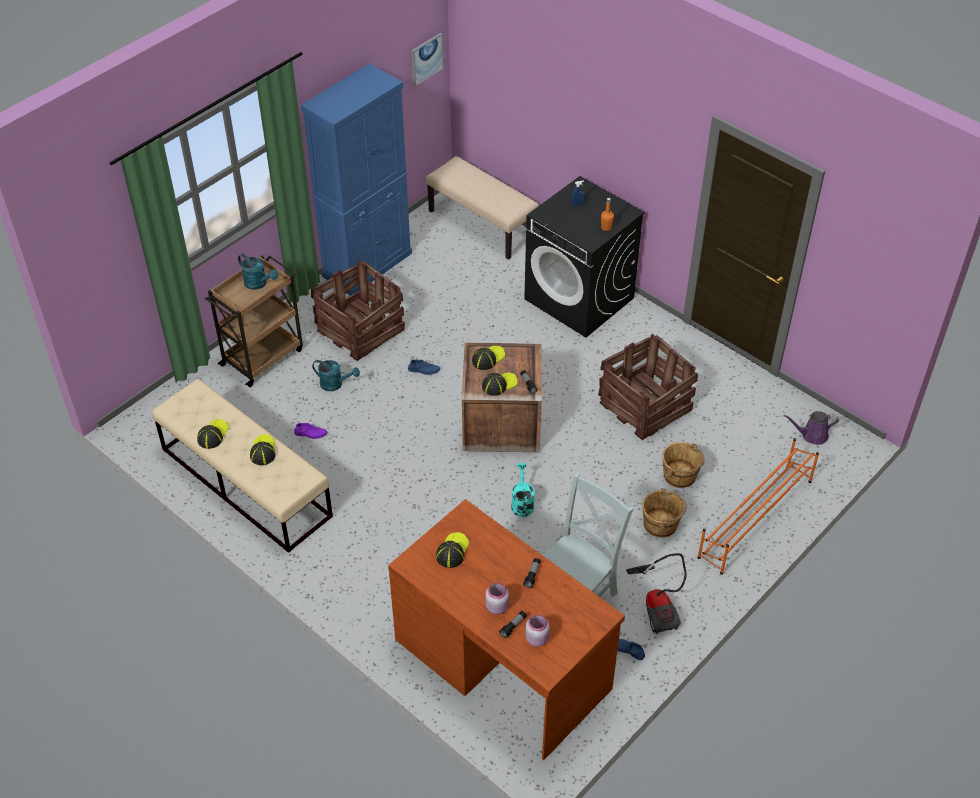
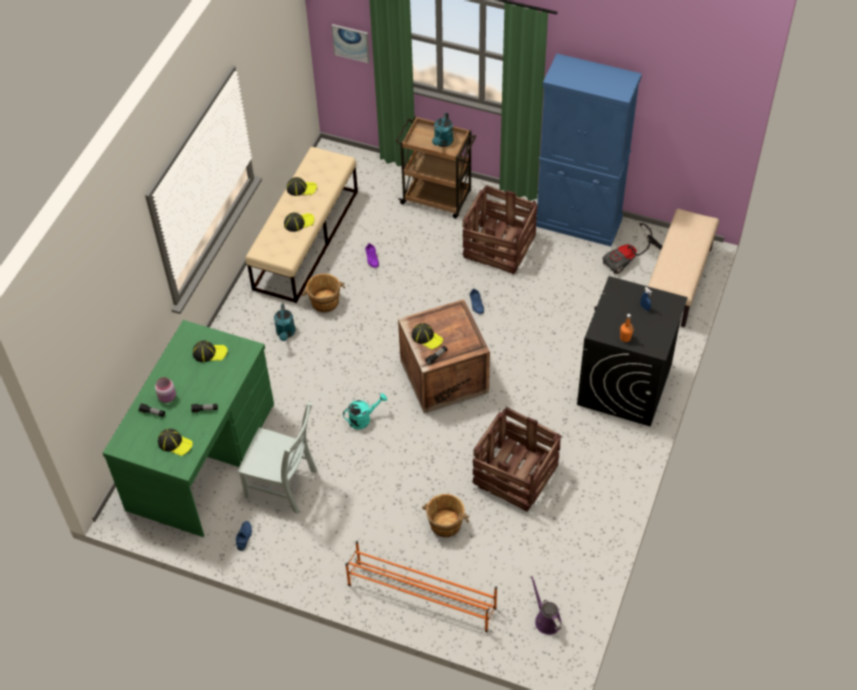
camera: 70 degrees right, 5 degrees up
(335, 384) = (431, 253): turquoise watering can -> turquoise watering can (286, 333)
(426, 59) = (714, 117): picture -> picture (351, 42)
(488, 358) = (453, 320): cap -> cap (175, 443)
(503, 662) = (202, 457): brown desk -> green desk
(537, 638) = (147, 431): pink jar -> none
(658, 605) = (296, 546): vacuum cleaner -> vacuum cleaner (629, 260)
(661, 524) = (383, 525): brown bucket -> brown bucket (325, 302)

